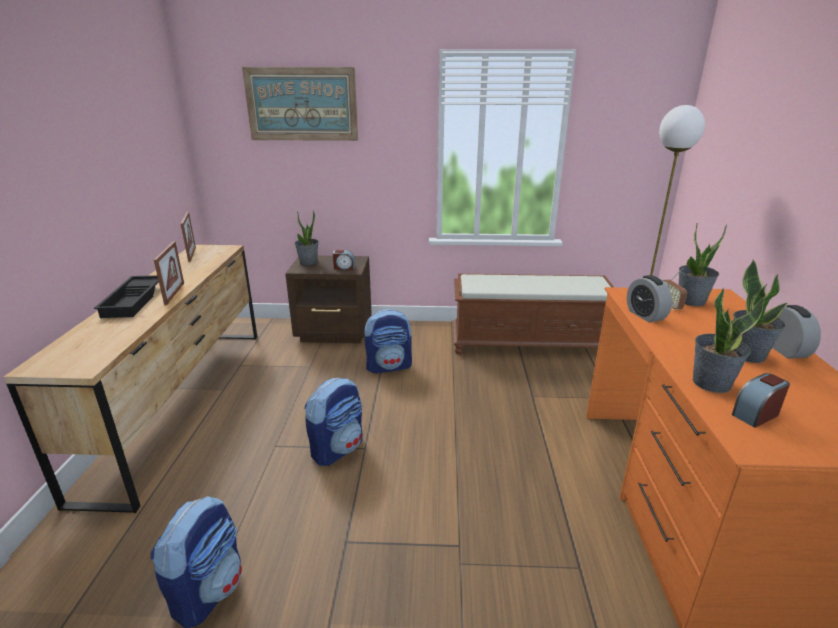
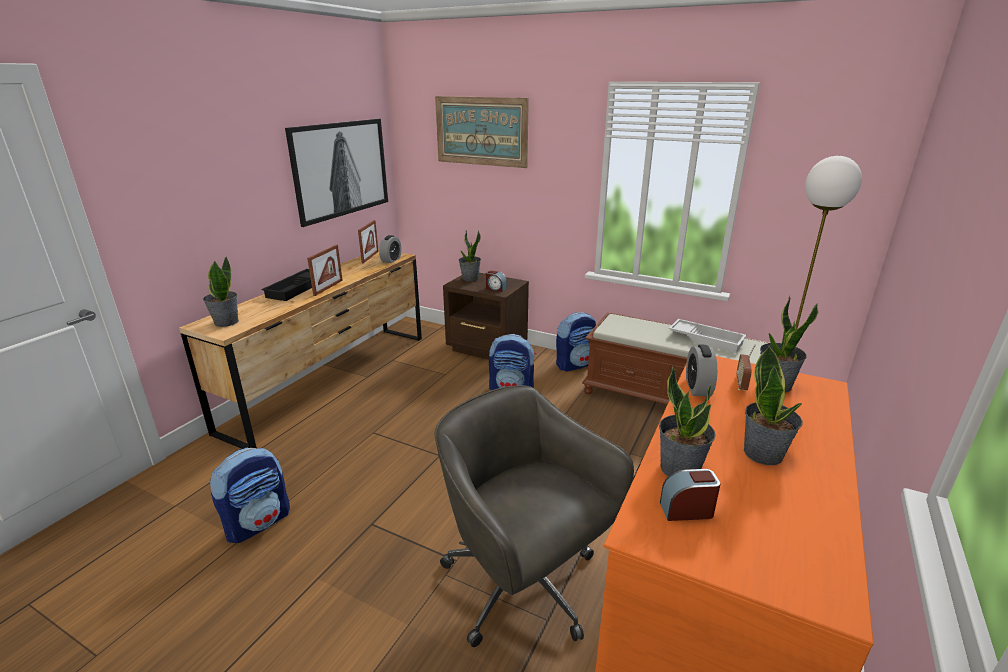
camera: 25 degrees right, 0 degrees up
(73, 356) = (226, 322): none -> potted plant
(146, 153) = (341, 169): none -> picture
(337, 448) = (418, 449): backpack -> backpack (575, 364)
(537, 545) = (524, 586): none -> grey office chair
(557, 282) = (706, 339): none -> white tray
(784, 350) = (819, 461): alarm clock -> alarm clock (391, 260)

